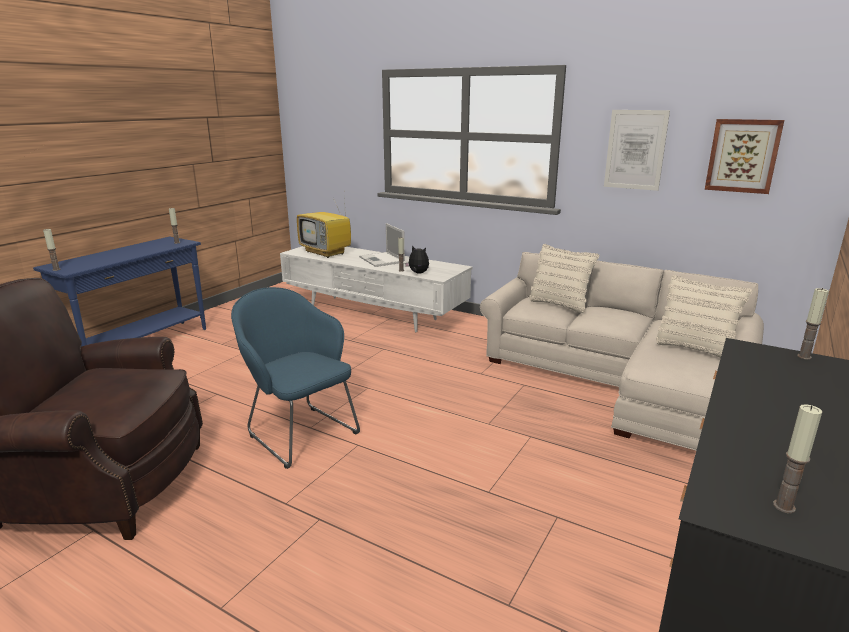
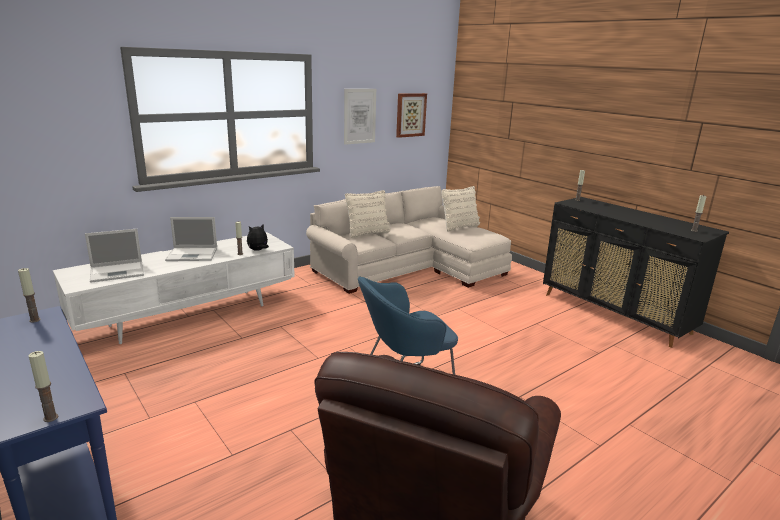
camera: 70 degrees left, 0 degrees up
(326, 253) = (118, 272): television -> laptop

